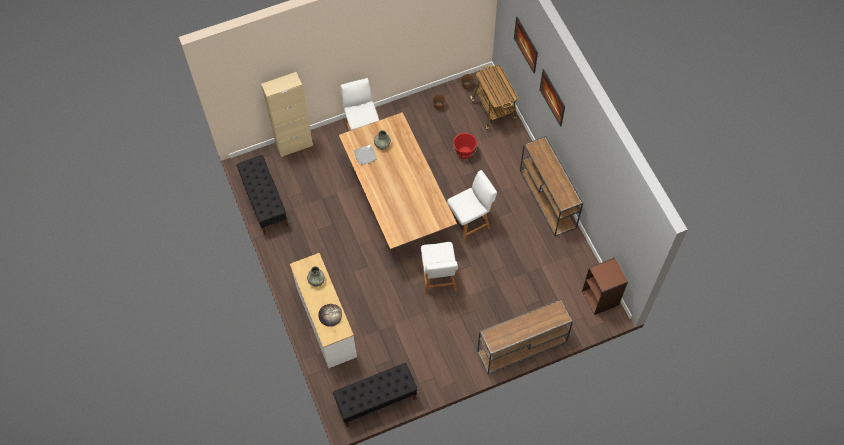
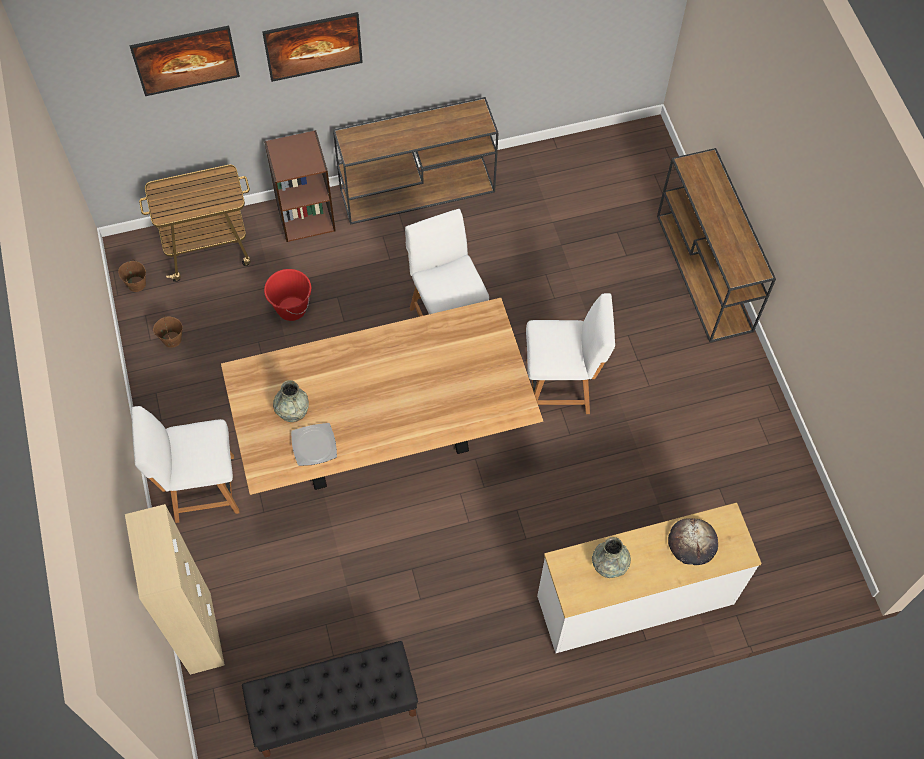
camera: 85 degrees left, 0 degrees up
(376, 401) = (802, 522): black bench -> none
(600, 298) = (620, 146): brown bookcase -> brown bookcase (305, 216)

